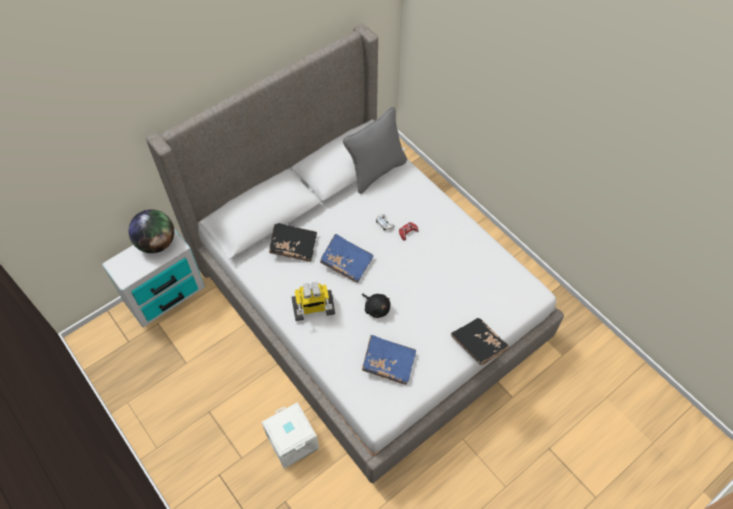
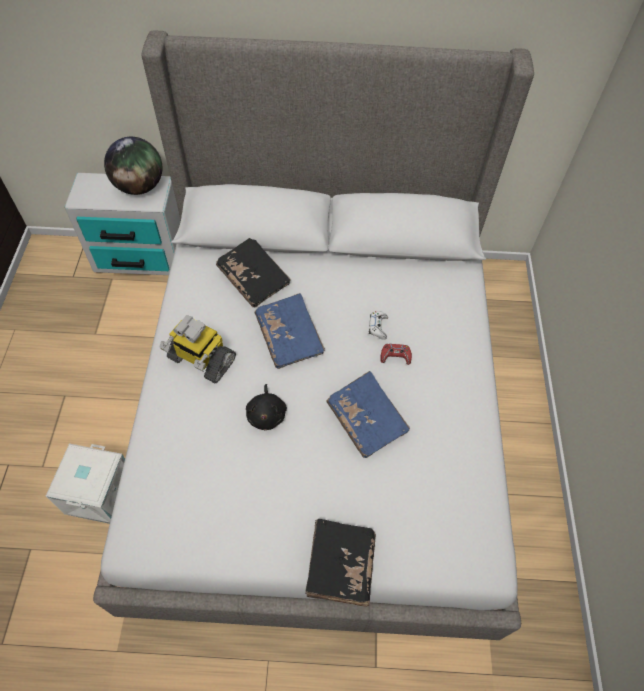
camera: 40 degrees right, 0 degrees up
(376, 171) = (428, 263): grey pillow -> none
(388, 363) = (211, 490): blue book -> blue book (366, 420)

